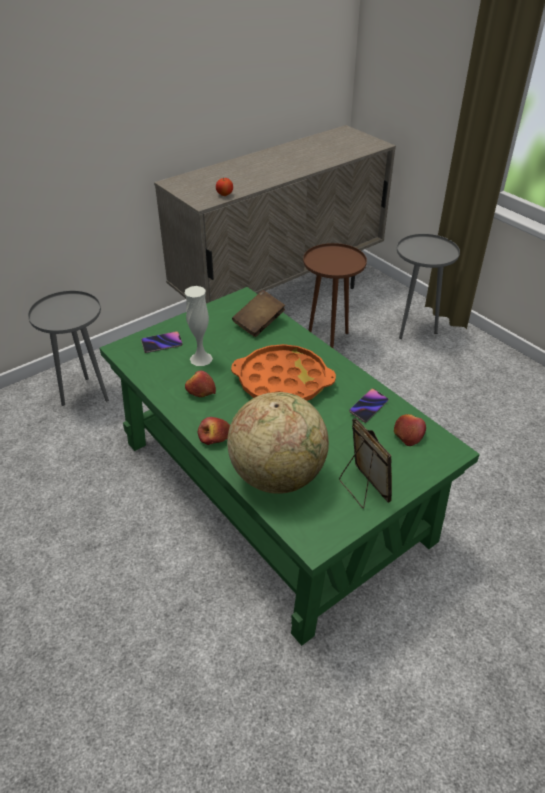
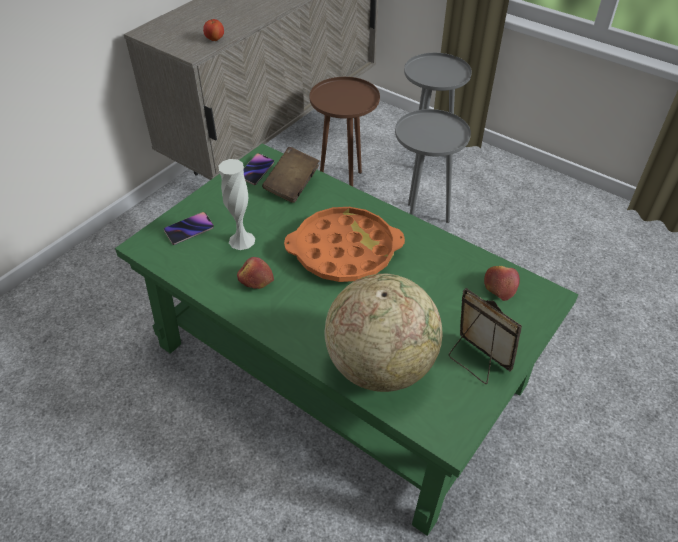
camera: 15 degrees left, 5 degrees up
(85, 394) = (89, 296): grey side table -> grey side table (421, 219)
(214, 437) = (293, 334): apple -> none
(368, 407) = (447, 263): phone -> phone (256, 171)

